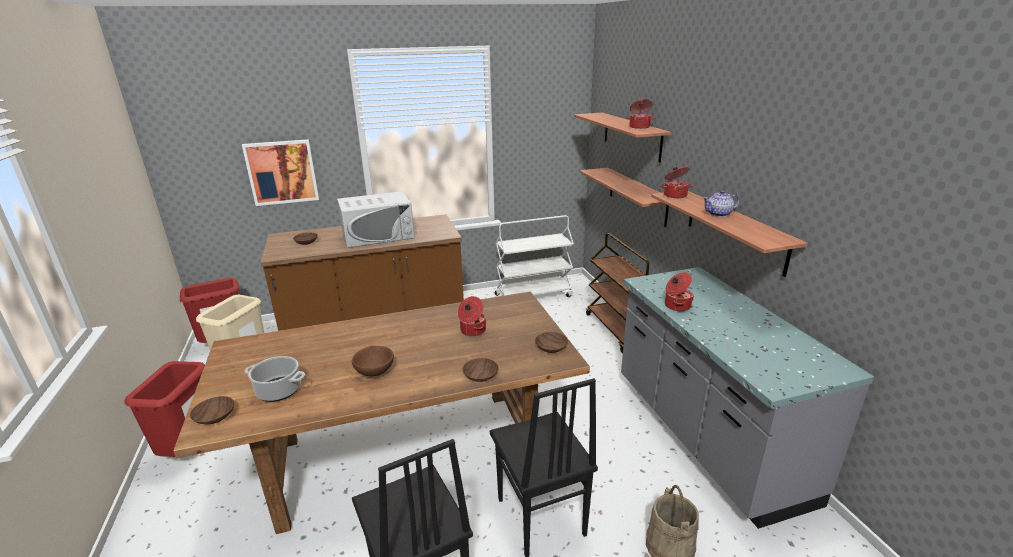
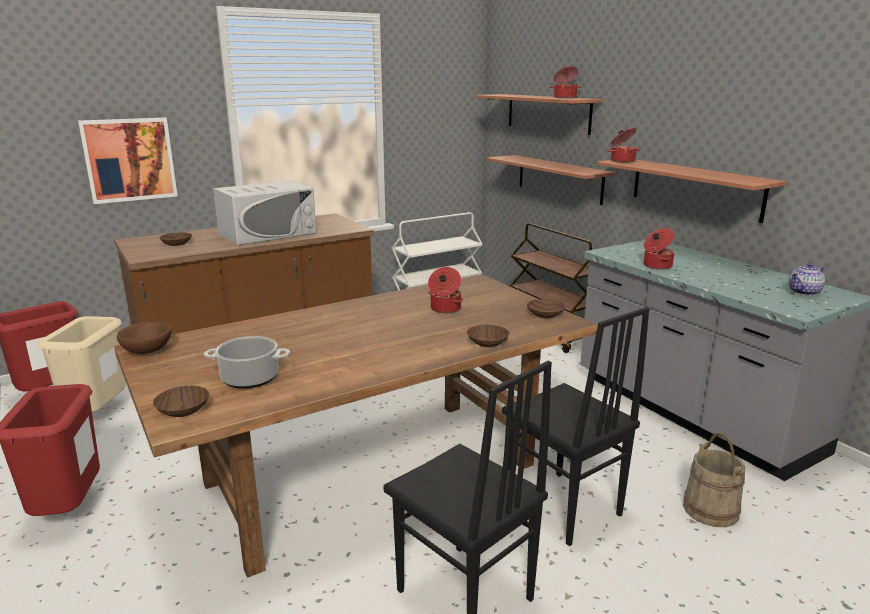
camera: 15 degrees left, 5 degrees down
(375, 371) = (359, 351): brown bowl -> brown bowl (148, 351)
(719, 214) = (682, 169): teapot -> teapot (804, 292)

